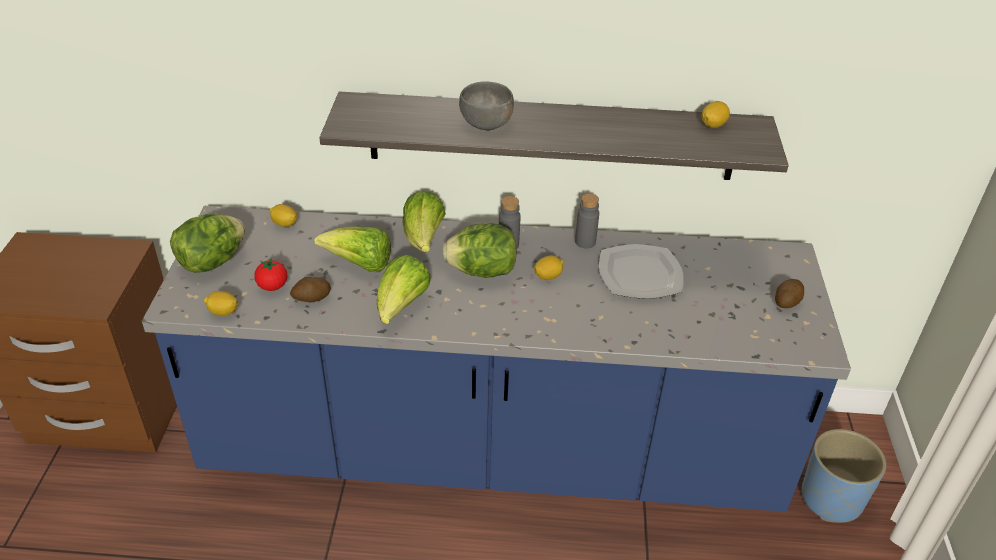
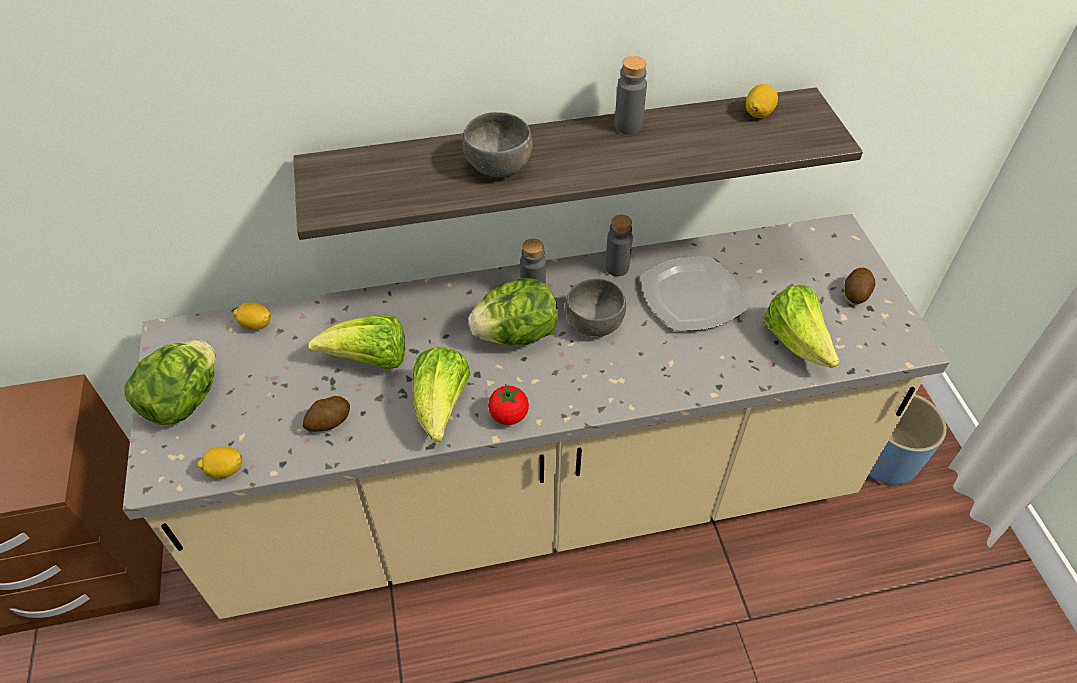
camera: 15 degrees left, 10 degrees up
(272, 286) = (274, 417): tomato -> tomato (509, 415)
(424, 239) = (433, 307): lettuce -> lettuce (796, 342)
(492, 452) = (538, 500): blue counter -> beige counter
(548, 276) = (593, 323): lemon -> grey bowl
(601, 115) = (628, 126): none -> grey bottle

